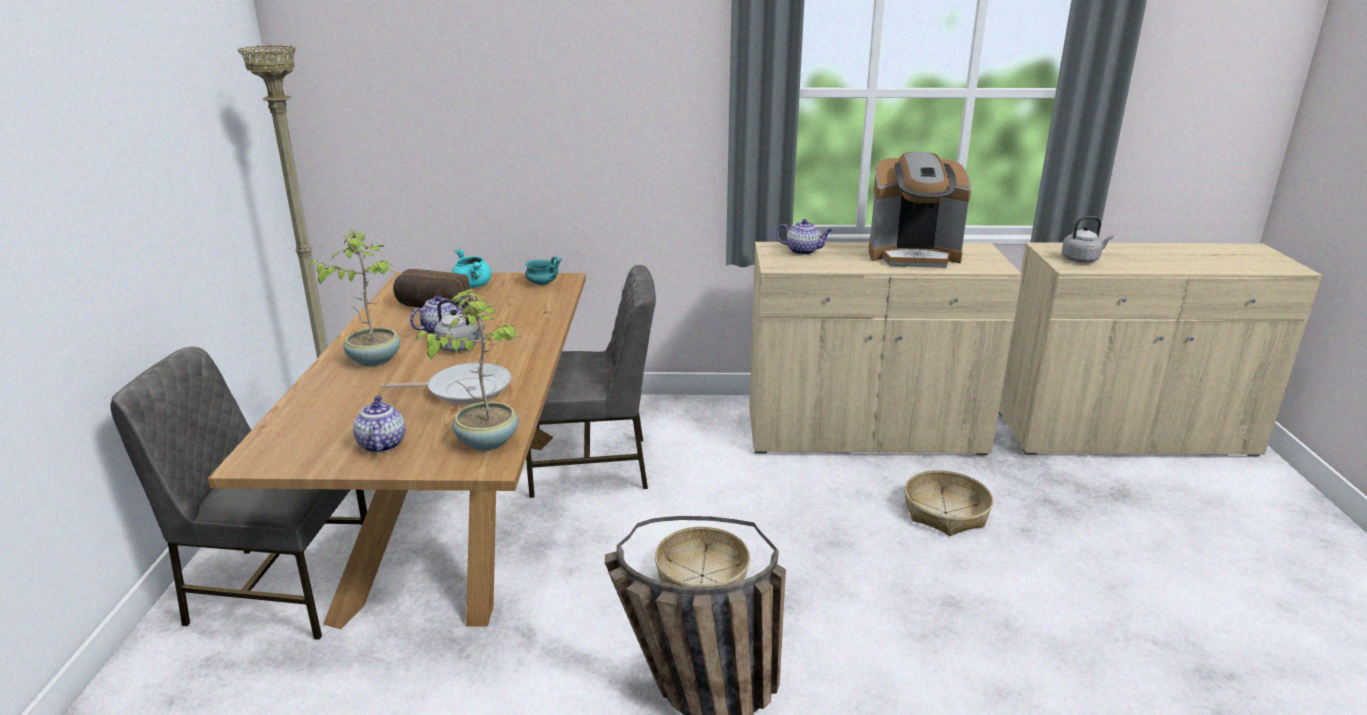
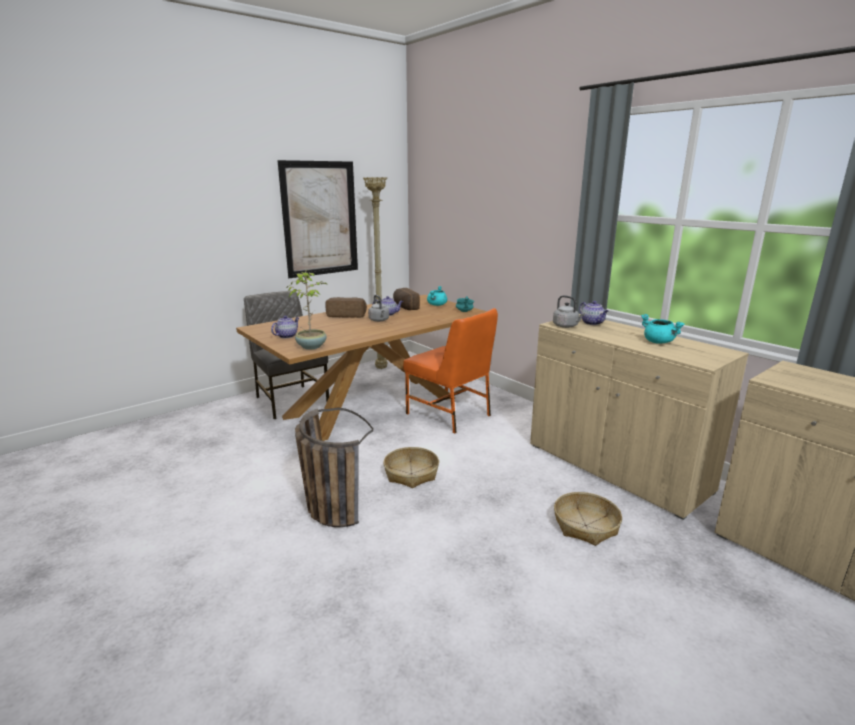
camera: 50 degrees right, 5 degrees down
(163, 161) = (320, 219): none -> picture
(374, 359) = (347, 315): potted plant -> bread
(464, 389) = (346, 331): frying pan -> none
(592, 465) = (450, 414): grey chair -> orange chair
(913, 255) = (659, 342): coffee machine -> turquoise cooking pot
(1082, 259) = (801, 380): grey kettle -> grey kettle (566, 326)

